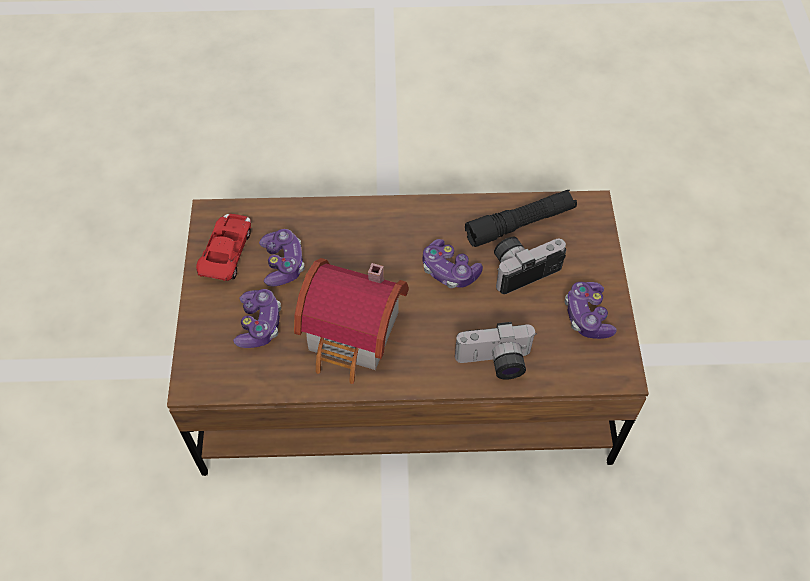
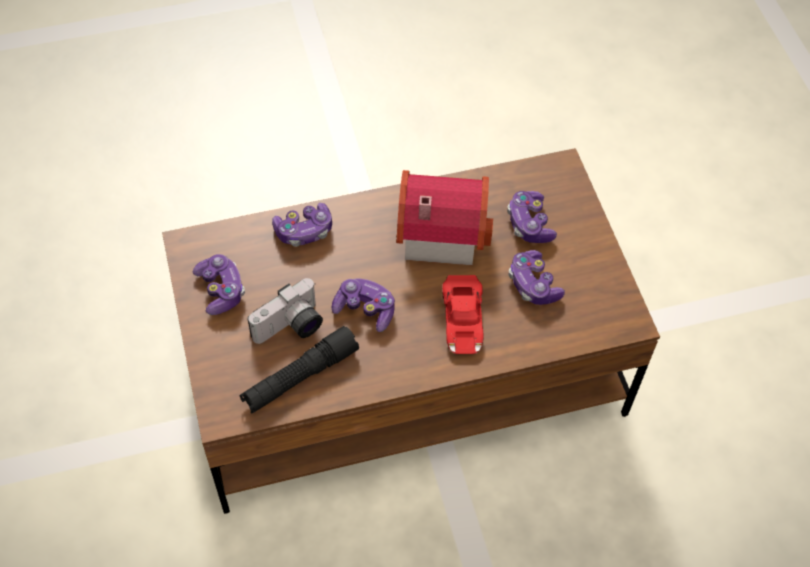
camera: 165 degrees right, 0 degrees up
(227, 251) = (594, 286): red toy car -> red toy car (462, 320)
(495, 363) = (304, 231): camera -> game controller

